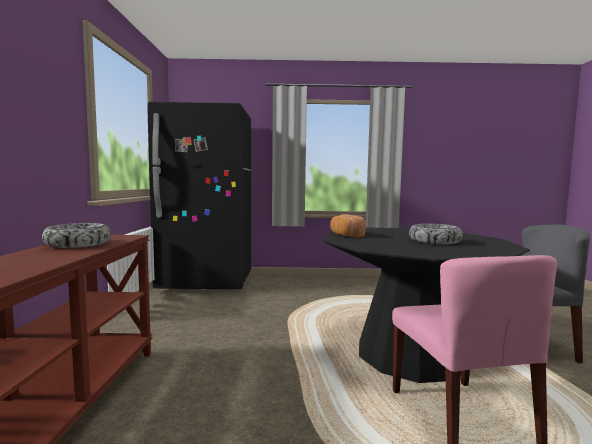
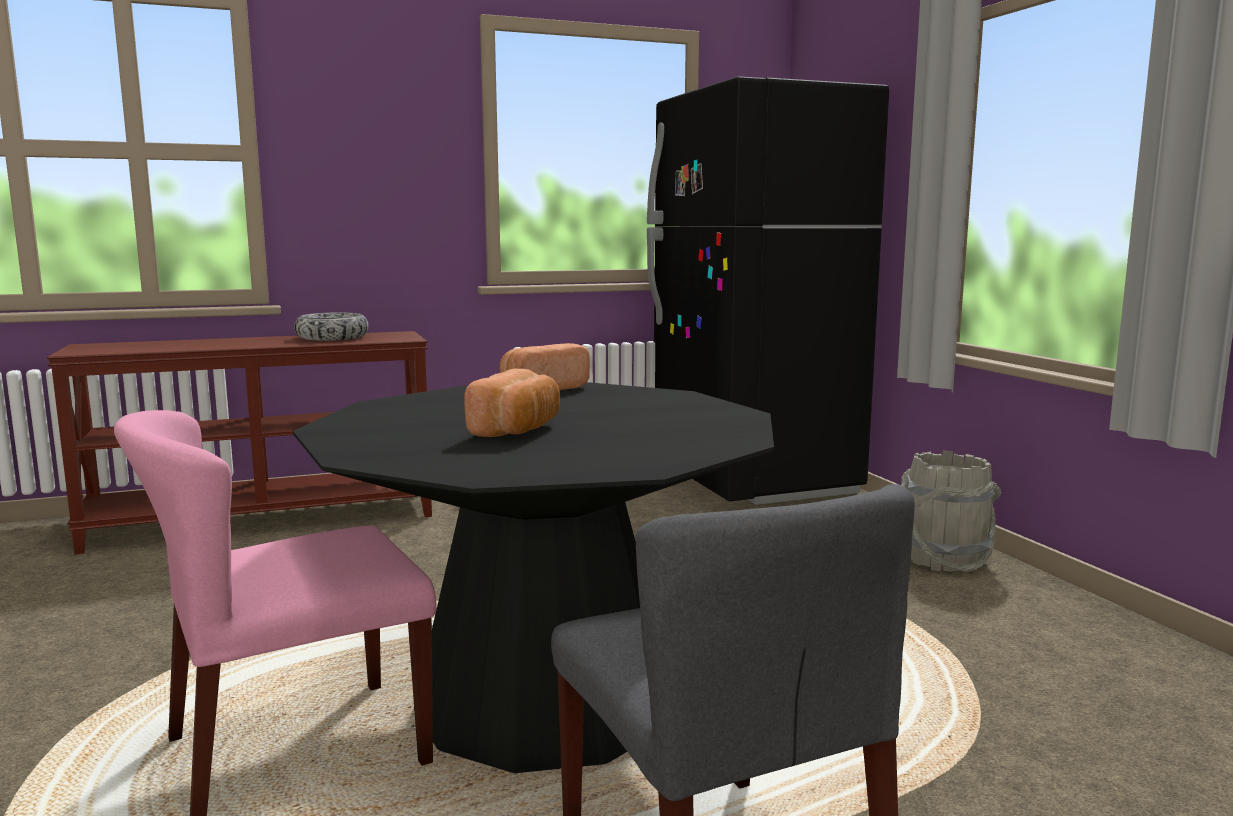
camera: 70 degrees right, 5 degrees up
(319, 281) = (944, 560): none -> grey bucket
(434, 241) = (518, 430): bowl -> bread

